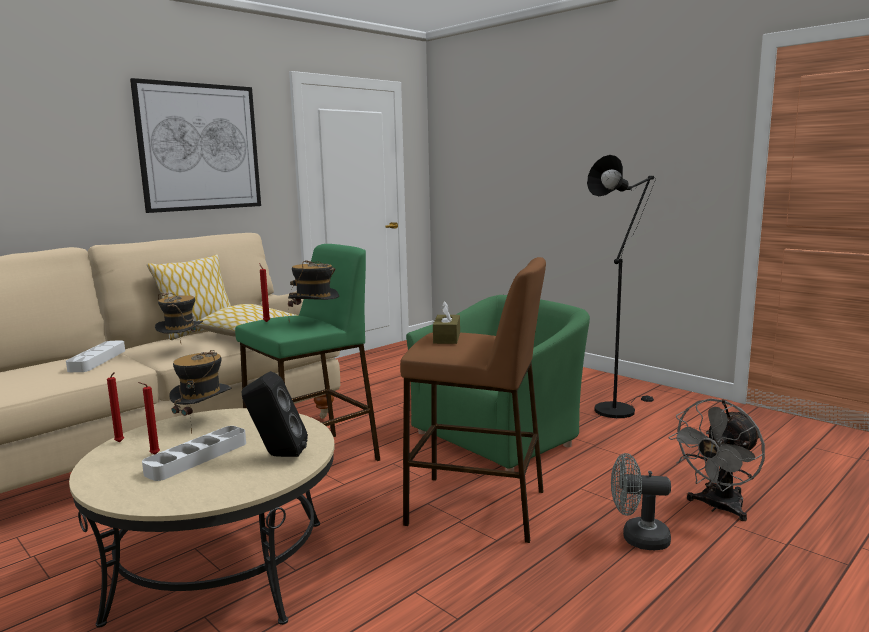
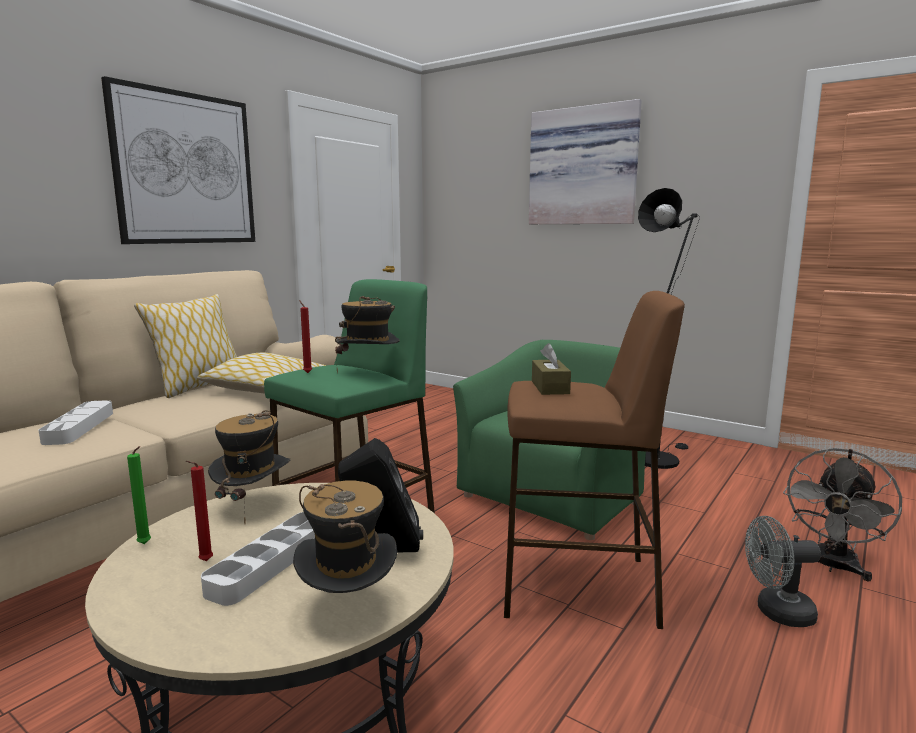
camera: 10 degrees left, 0 degrees up
(120, 442) = (145, 544): red candle -> green candle
(182, 350) = (190, 410): hat -> hat (348, 609)
(566, 128) = (584, 167): none -> picture

